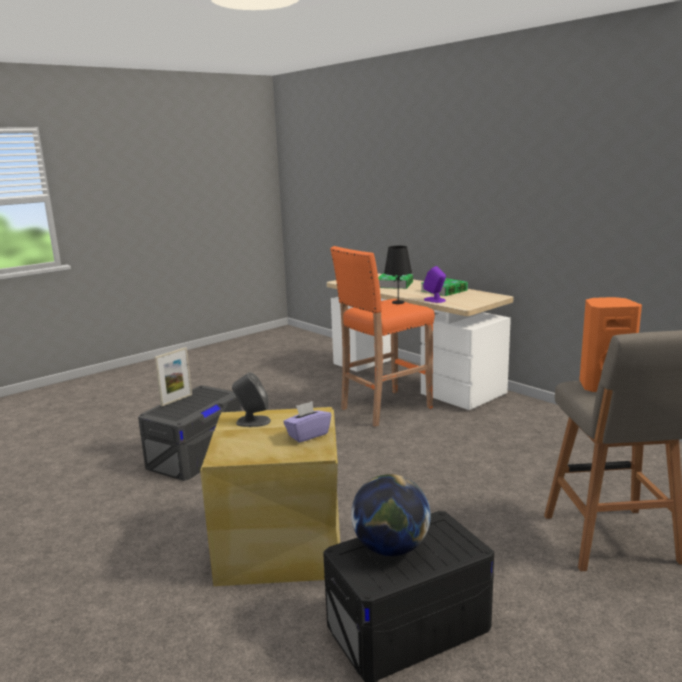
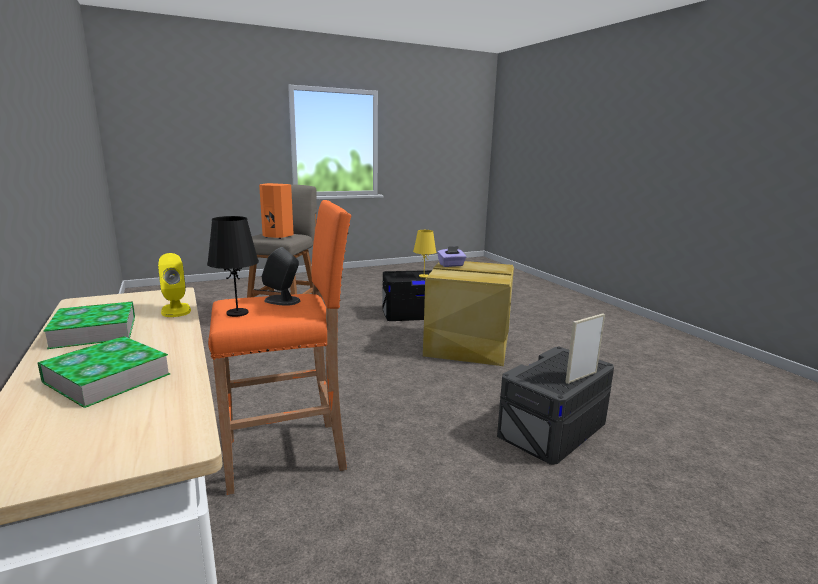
camera: 165 degrees left, 0 degrees up
(252, 421) = (485, 276): grey speaker -> grey speaker (282, 300)
(391, 548) = (424, 276): globe -> yellow table lamp
(435, 300) = (176, 310): purple speaker -> yellow speaker

